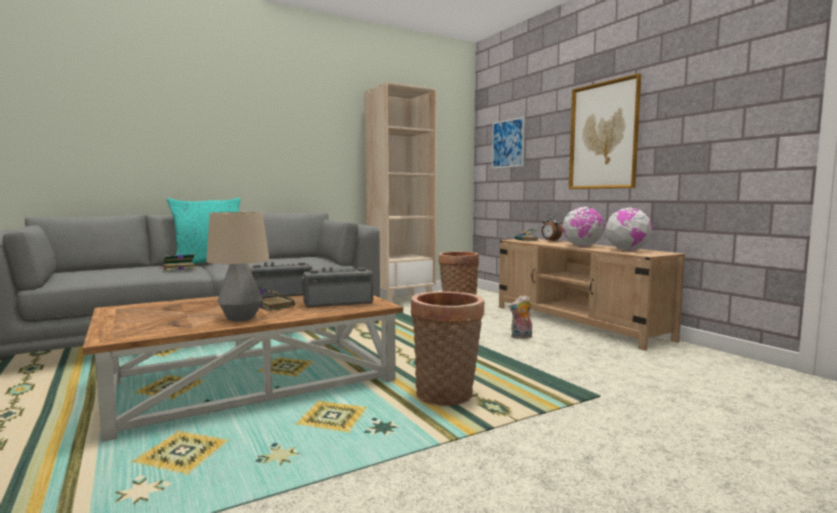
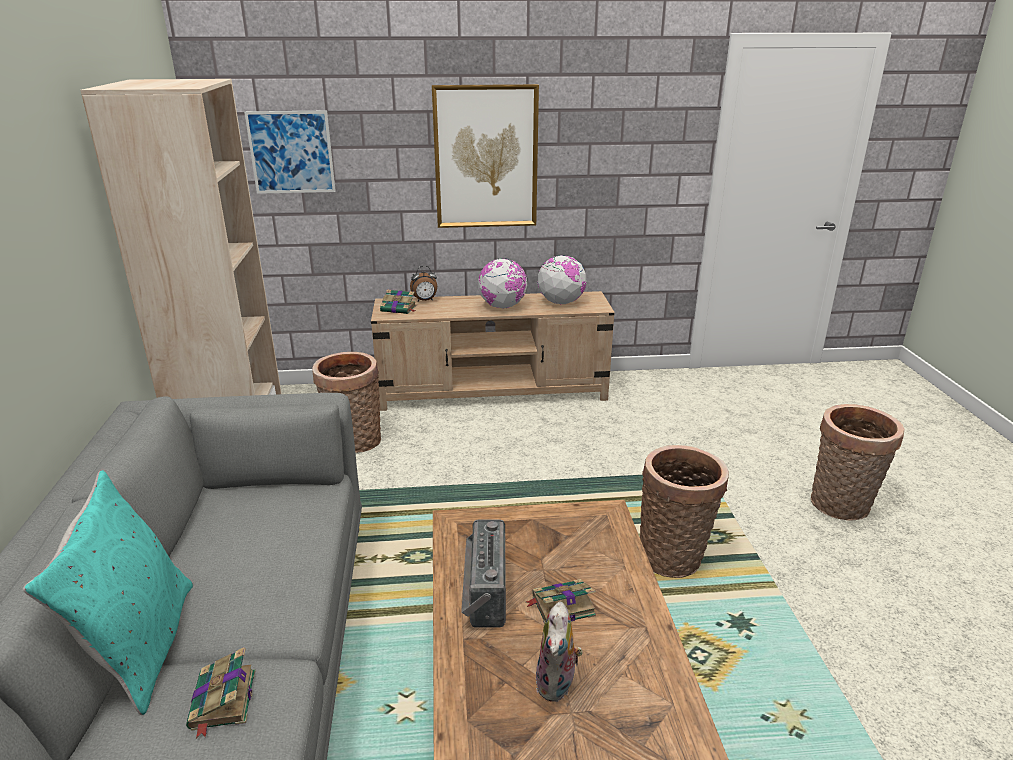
camera: 65 degrees left, 20 degrees up
(240, 318) = (633, 648): table lamp -> none
(338, 303) = (577, 543): radio -> none
(521, 337) = (518, 444): plush toy -> plush toy (557, 684)
(662, 473) = (841, 507): none -> basket

